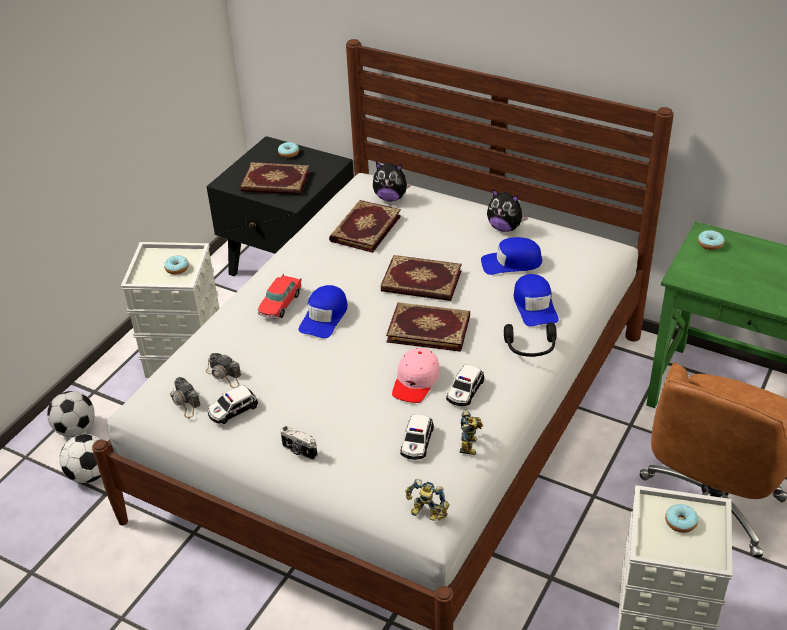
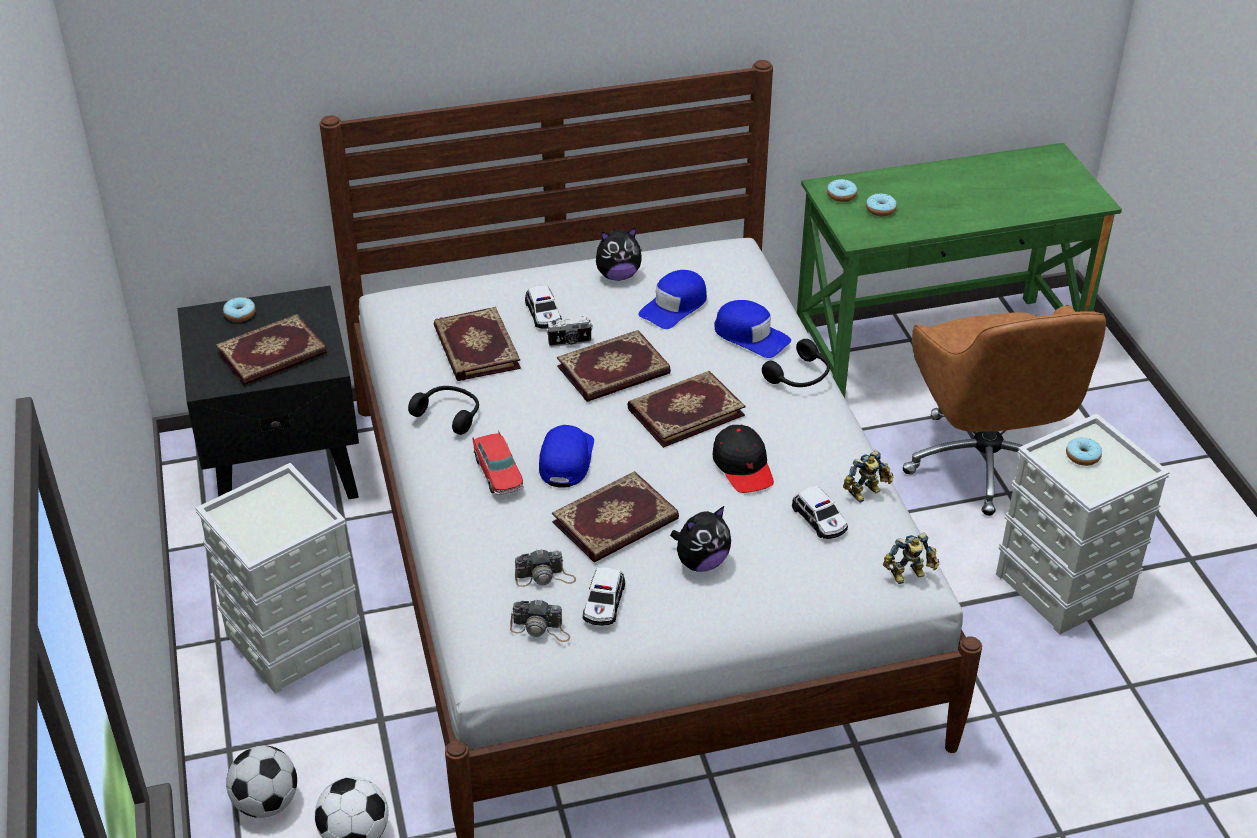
camera: 45 degrees left, 0 degrees up
(177, 268) = (287, 512): donut -> donut (880, 210)
(299, 451) = (724, 598): camera -> camera (570, 342)
(301, 369) = (616, 522): none -> book
(302, 258) = (449, 414): none -> black headphones
(324, 317) = (566, 459): blue cap -> blue cap turned 150 degrees counterclockwise
(390, 198) = (454, 303): plush toy -> plush toy (701, 562)
(416, 381) = (743, 467): pink cap -> black cap
(465, 391) = (797, 448): toy car -> toy car (543, 314)
(470, 445) = (867, 493): toy robot -> toy robot turned 90 degrees clockwise

